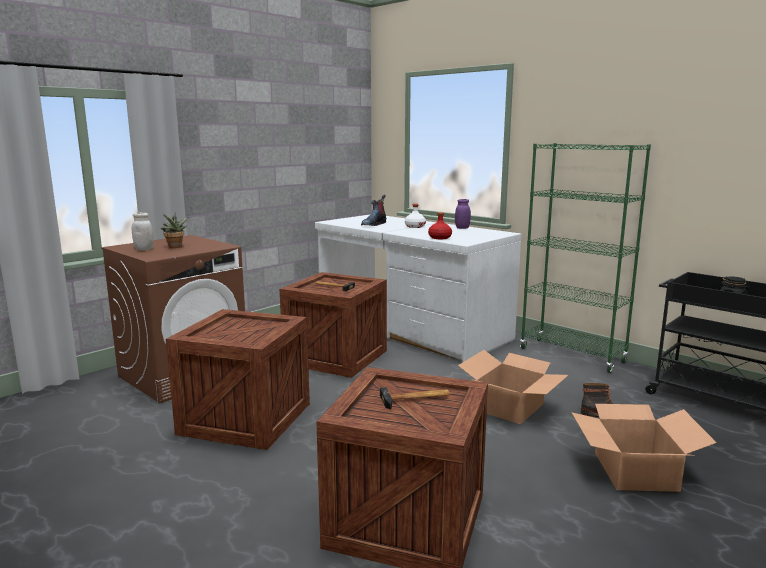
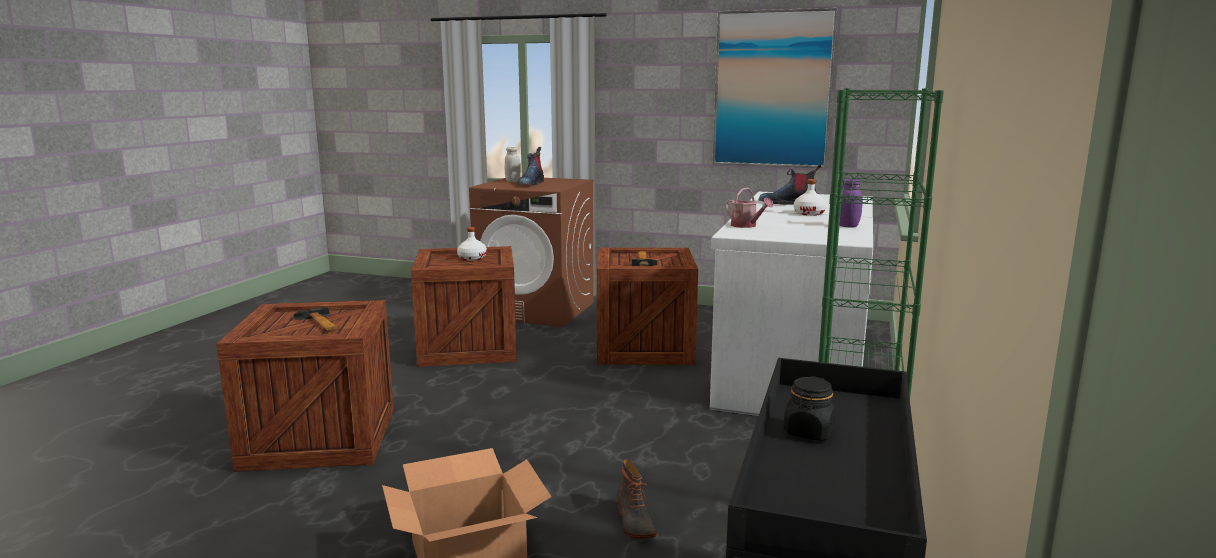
camera: 65 degrees right, 0 degrees up
(175, 247) = (530, 184): potted plant -> boot
(236, 327) = (472, 258): none -> white bottle
(301, 144) = (772, 89): none -> picture
(440, 238) = (746, 226): red bottle -> watering can
(510, 407) = (597, 454): cardboard box -> none

